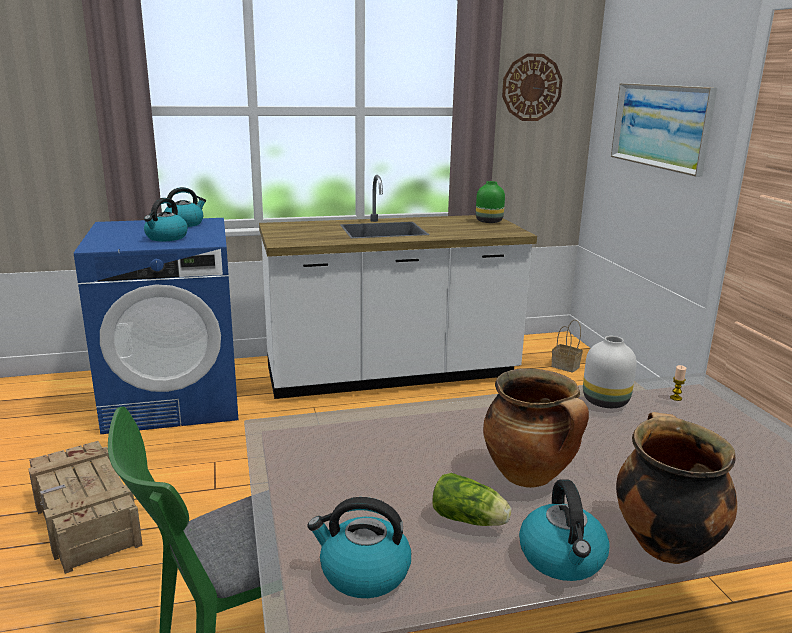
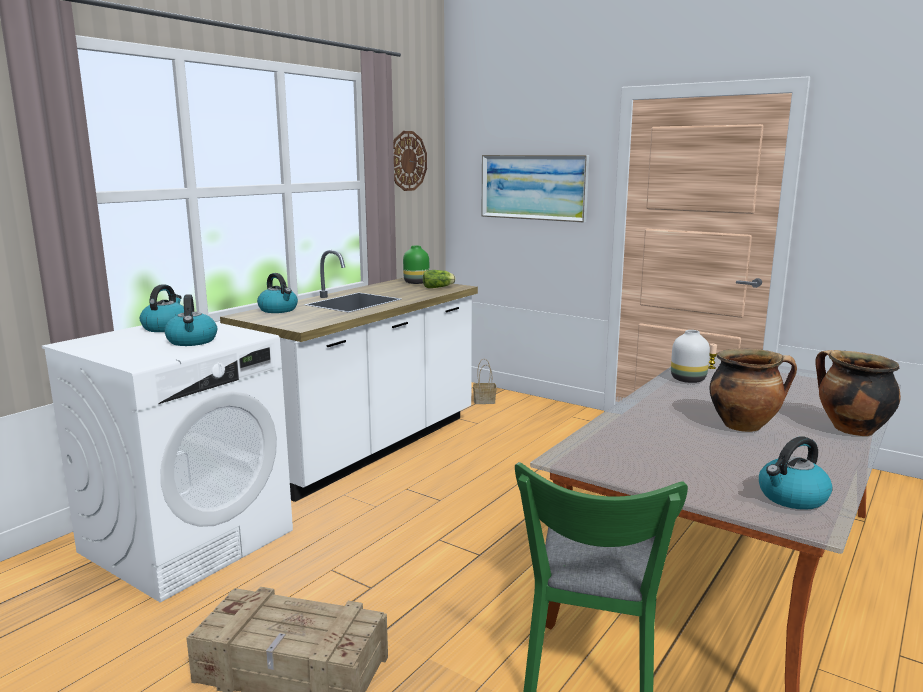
camera: 40 degrees left, 5 degrees down
(175, 399) = (188, 540): blue washing machine -> white washing machine
(470, 520) = (772, 455): lettuce -> lettuce (439, 287)
(562, 558) = (838, 452): kettle -> kettle (279, 310)

